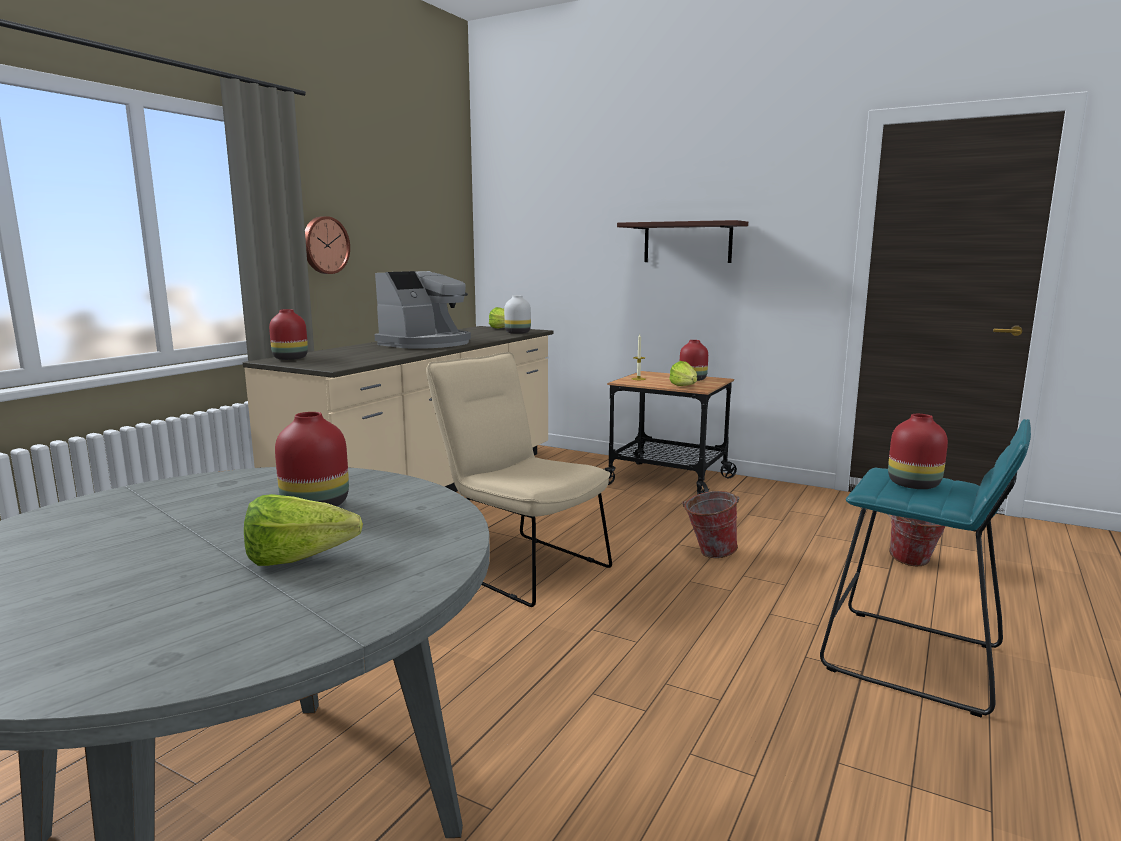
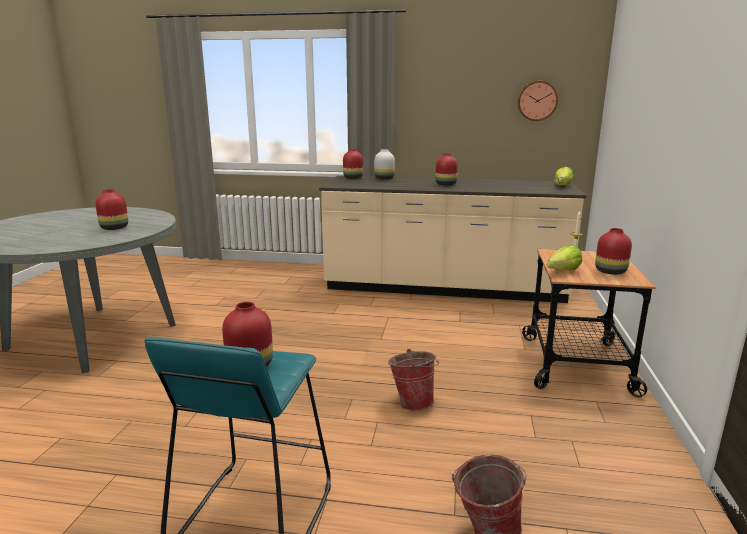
camera: 70 degrees right, 5 degrees up
(307, 559) = (52, 236): lettuce -> none
(324, 245) = (424, 109): wall clock -> wall clock (537, 101)
(426, 343) = (446, 184): coffee machine -> red vase
(517, 333) = (542, 190): white vase -> white vase (384, 178)
(519, 565) = (340, 337): beige chair -> none
(687, 242) = (676, 117): shelf -> none

